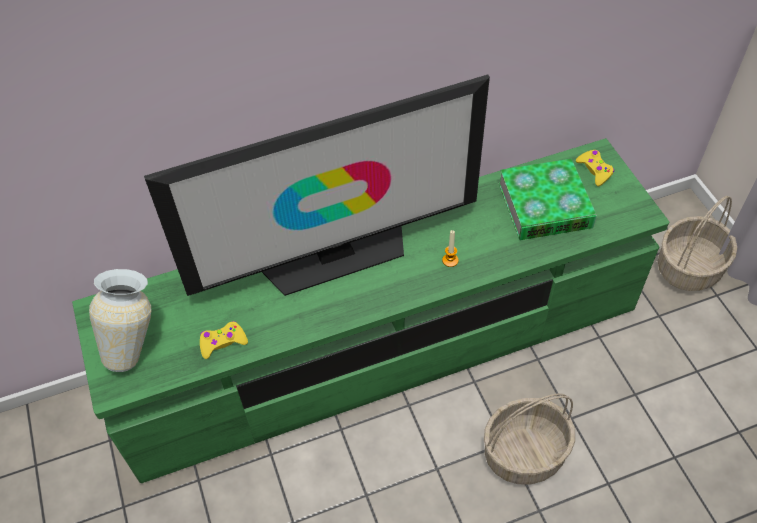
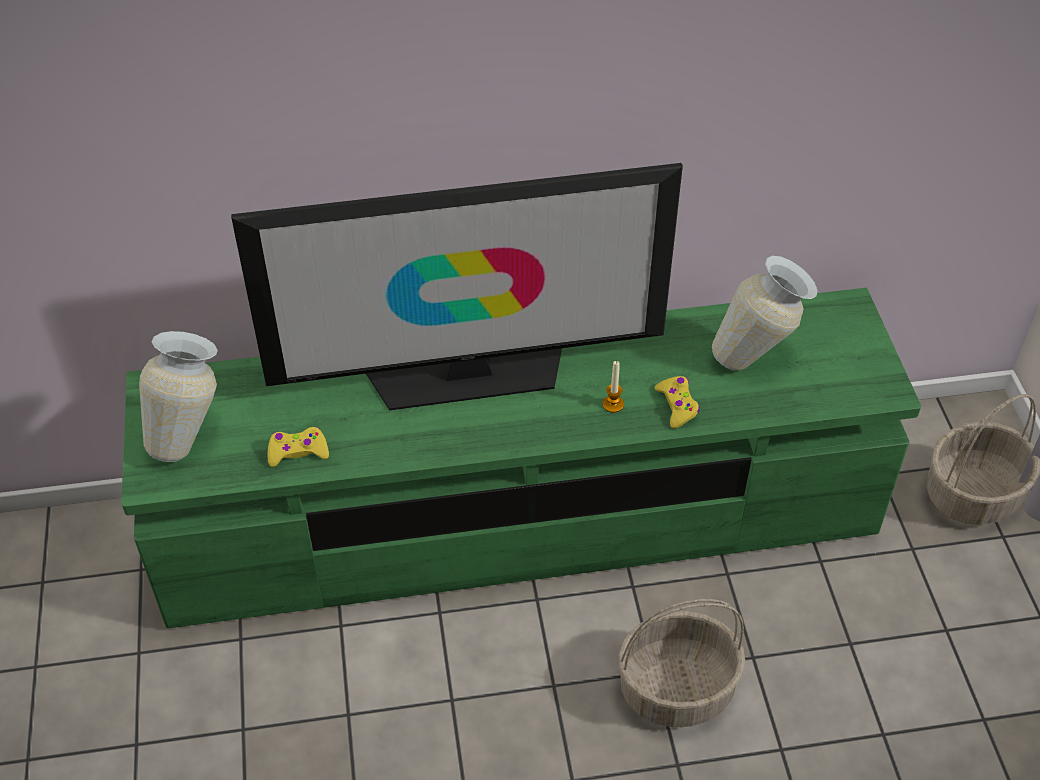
camera: 10 degrees right, 5 degrees down
(544, 205) = (758, 358): book -> vase
(594, 170) = (838, 325): yellow game controller -> yellow game controller (677, 405)

